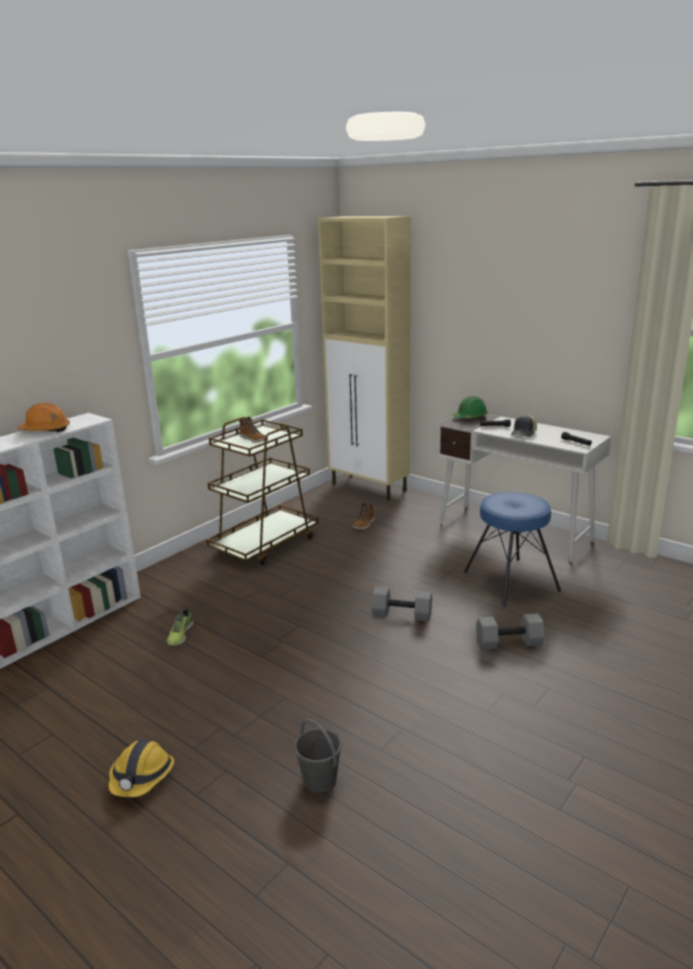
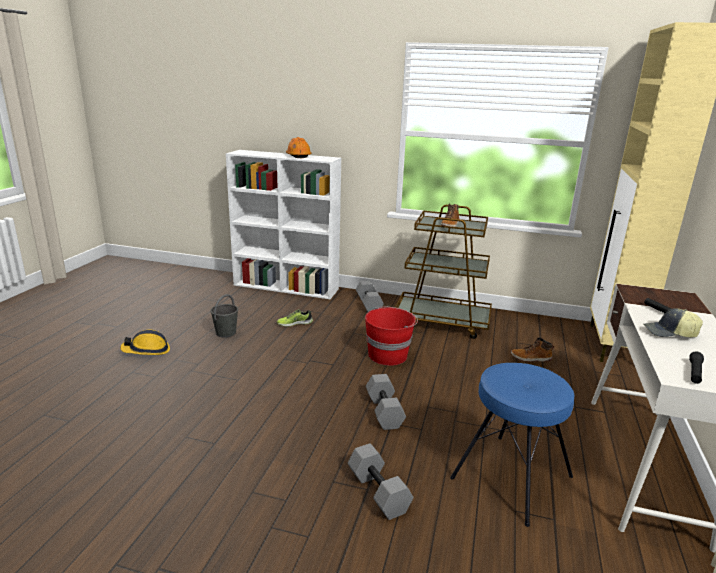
camera: 65 degrees right, 0 degrees up
(184, 574) = (369, 304): none -> grey dumbbell
(306, 589) = (388, 355): none -> red bucket
(319, 779) = (149, 415): grey bucket -> grey bucket (226, 332)
(470, 417) = (671, 297): green hard hat -> none

